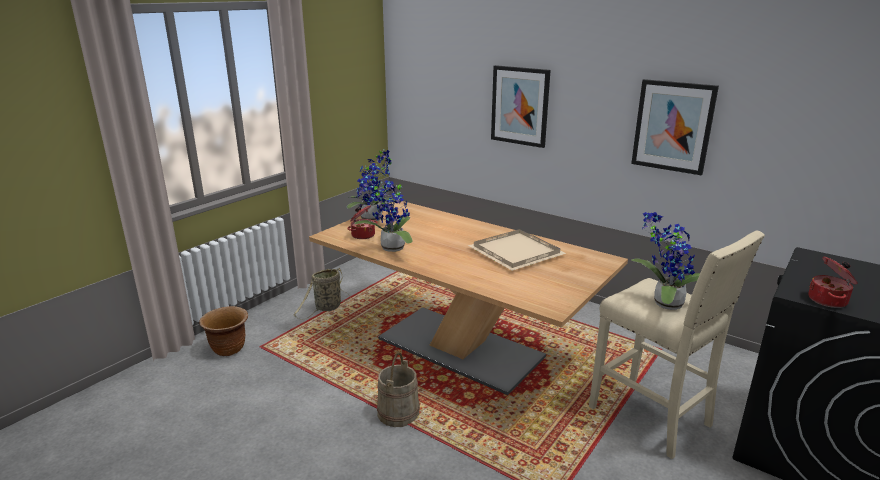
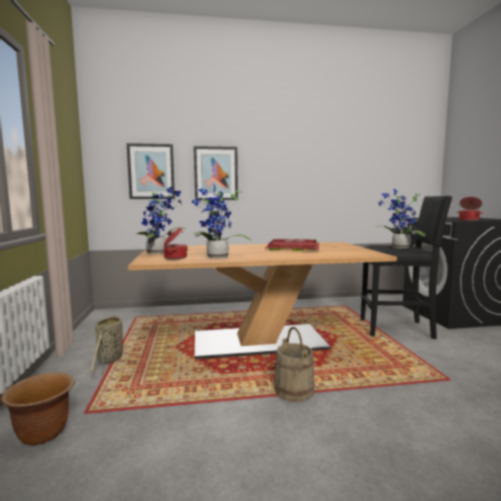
camera: 45 degrees left, 15 degrees down
(514, 252) = (292, 247): beige tray -> red tray
(652, 418) = (397, 329): beige stool -> black stool
(673, 126) = (316, 175): picture -> picture (151, 171)

